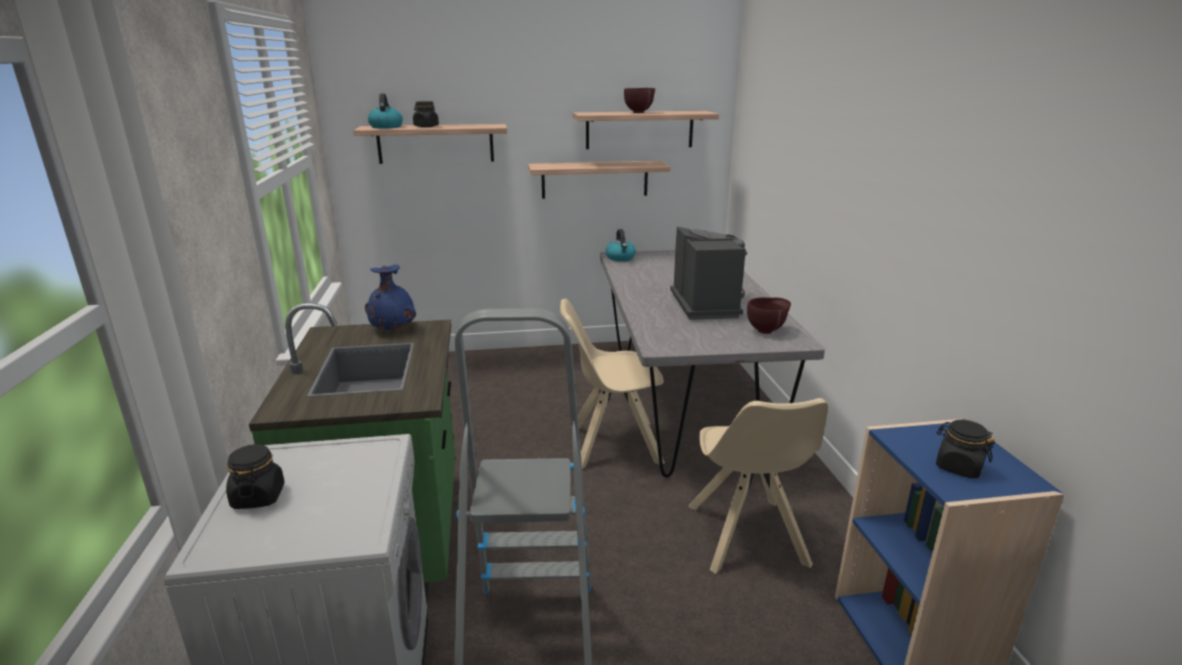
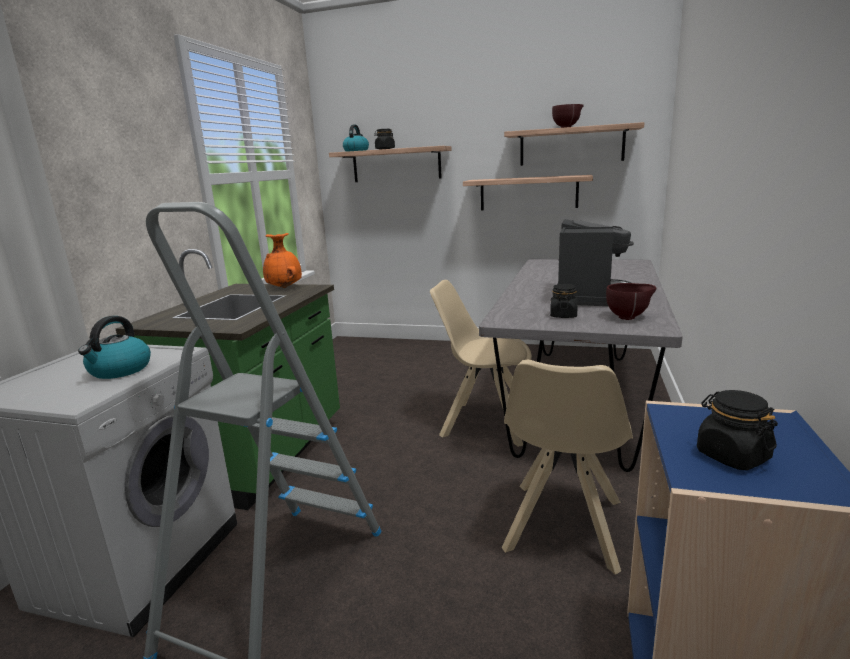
camera: 25 degrees right, 5 degrees down
(258, 497) = (62, 369): black jar -> black jar (563, 315)
(393, 329) = (285, 287): blue vase -> orange vase
(620, 258) = (542, 262): kettle -> kettle (120, 370)

